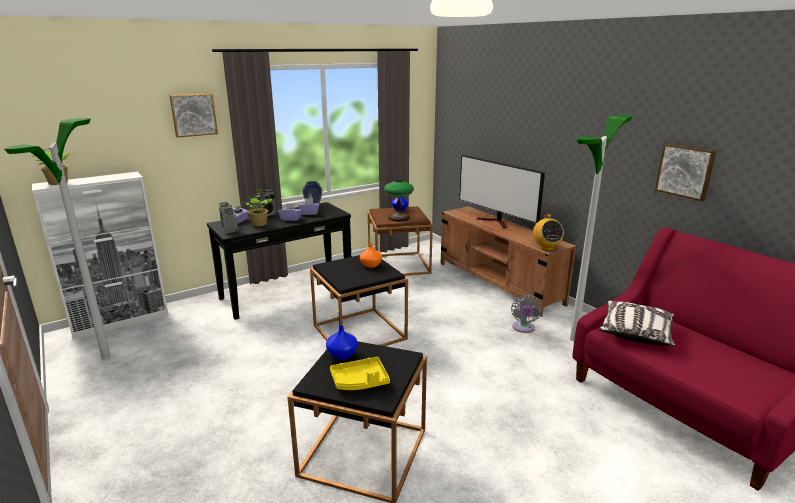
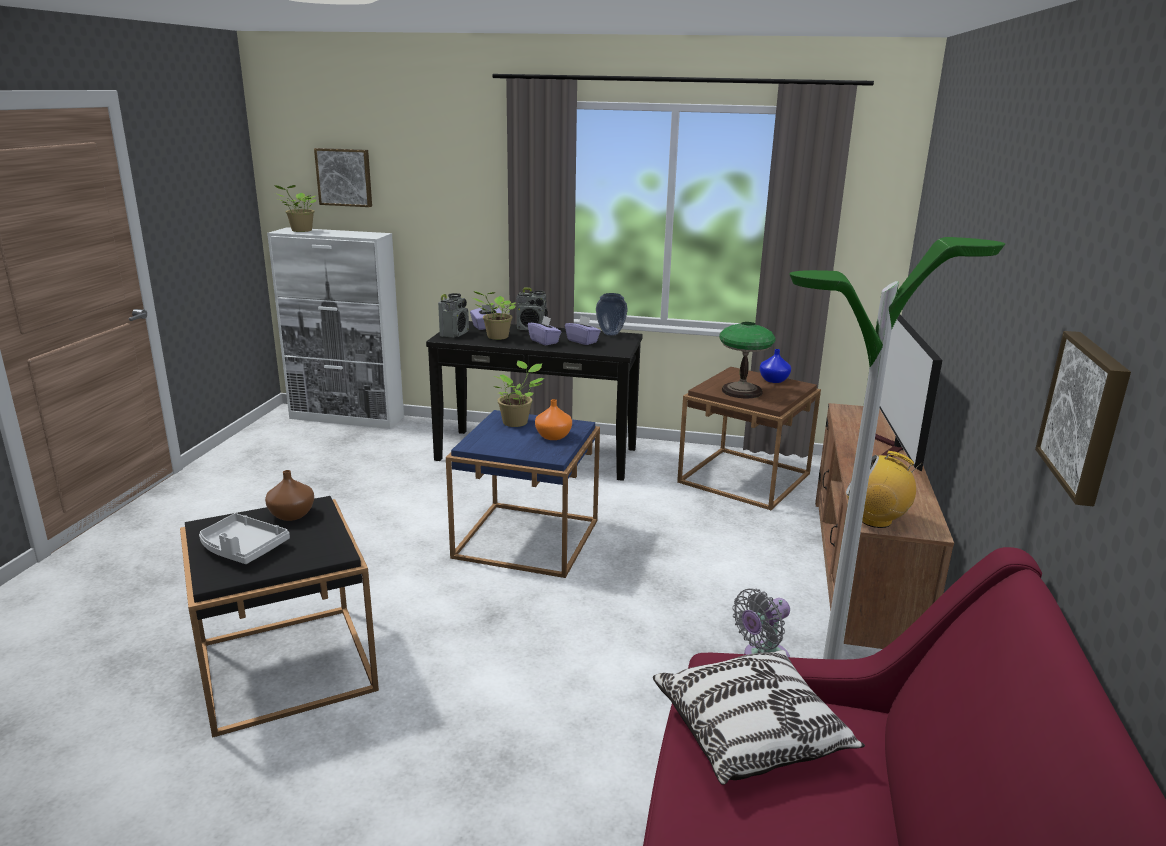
camera: 45 degrees right, 0 degrees up
(106, 356) = (282, 445): floor lamp -> none
(193, 114) = (468, 166): picture -> picture (344, 177)
(339, 266) = (517, 422): none -> potted plant
(341, 354) = (292, 514): blue vase -> brown vase
(359, 332) = (527, 538): black side table -> blue side table
(360, 381) = (242, 549): yellow tray -> grey tray
(546, 248) = (875, 520): radio -> radio turned 75 degrees clockwise

